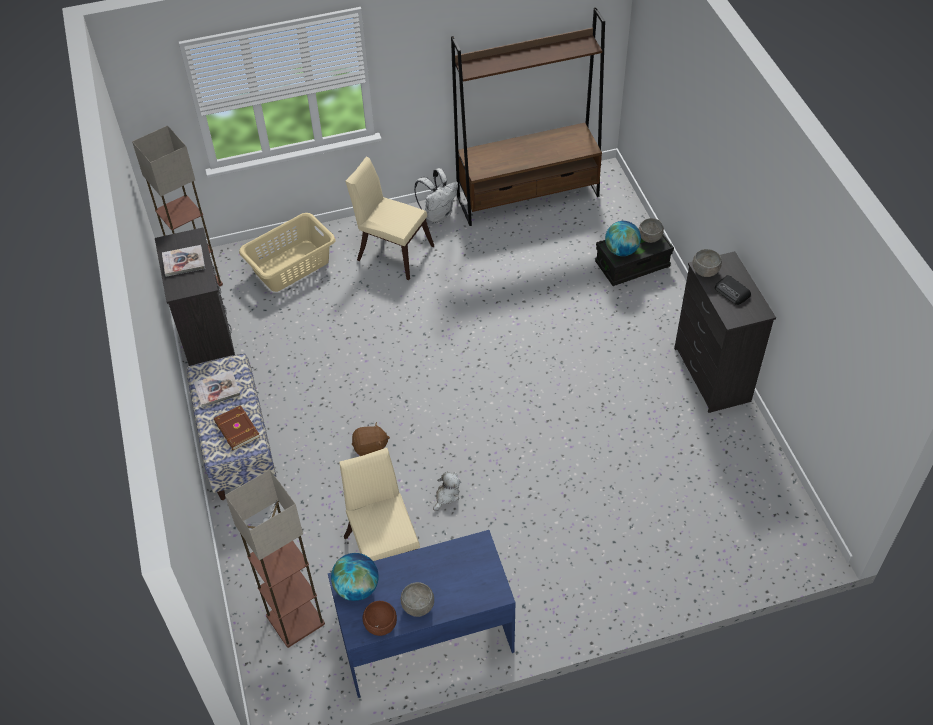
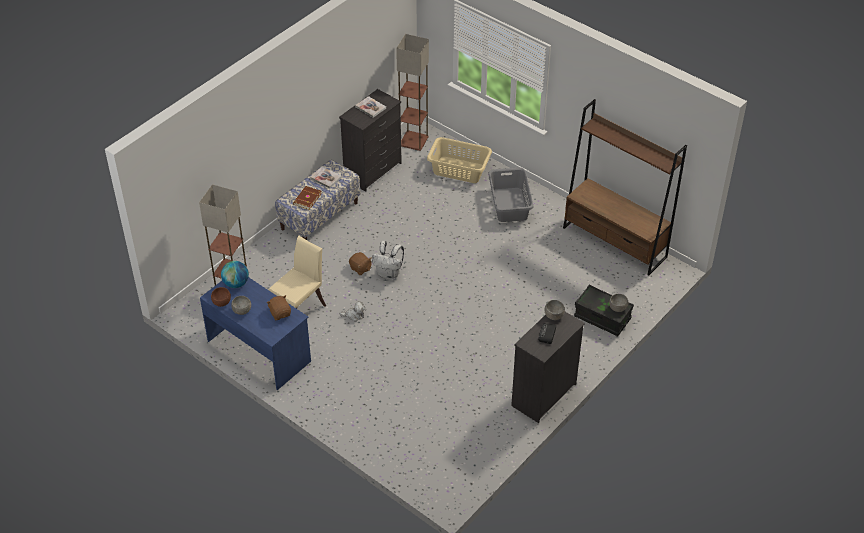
camera: 55 degrees right, 5 degrees down
(391, 251) = (510, 204): beige chair -> grey laundry basket
(438, 214) = (558, 209): white backpack -> white backpack (389, 274)
(458, 560) = (280, 313): none -> brown plush toy
(621, 251) = (593, 299): globe -> none

